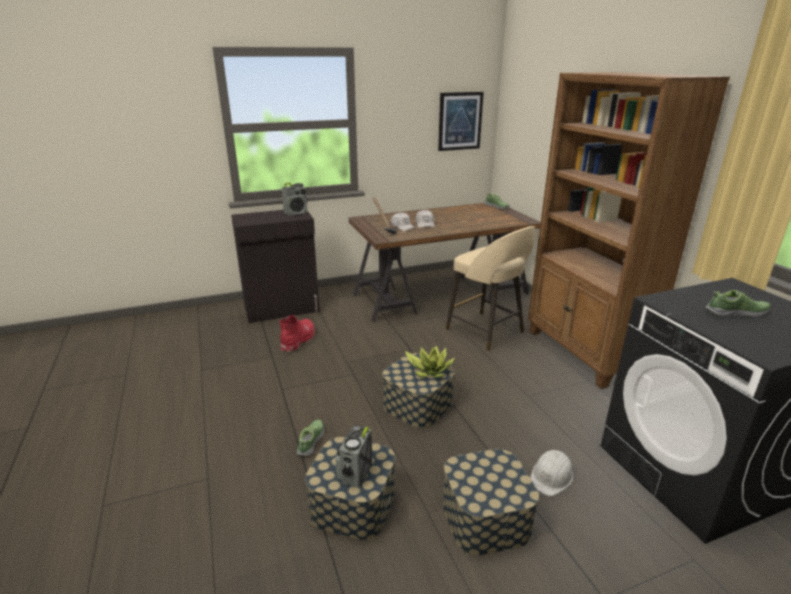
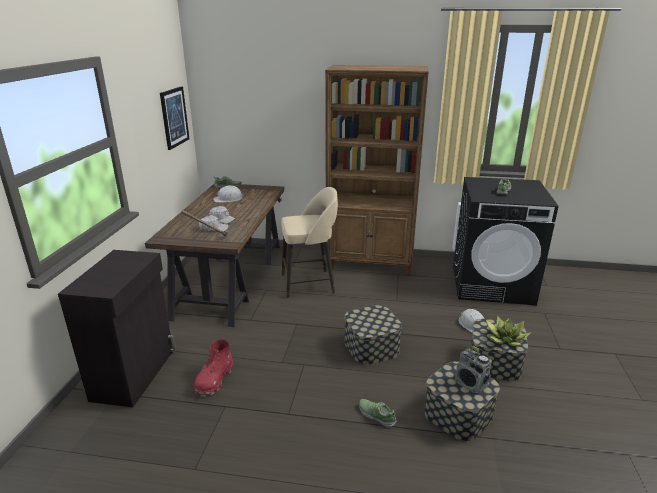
camera: 60 degrees left, 0 degrees up
(296, 213) = (126, 257): radio -> none
(298, 340) = (214, 380): red boot -> red boot turned 120 degrees counterclockwise
(430, 370) = (374, 314): potted plant -> potted plant (504, 339)
(470, 214) = (228, 199): none -> white hard hat

